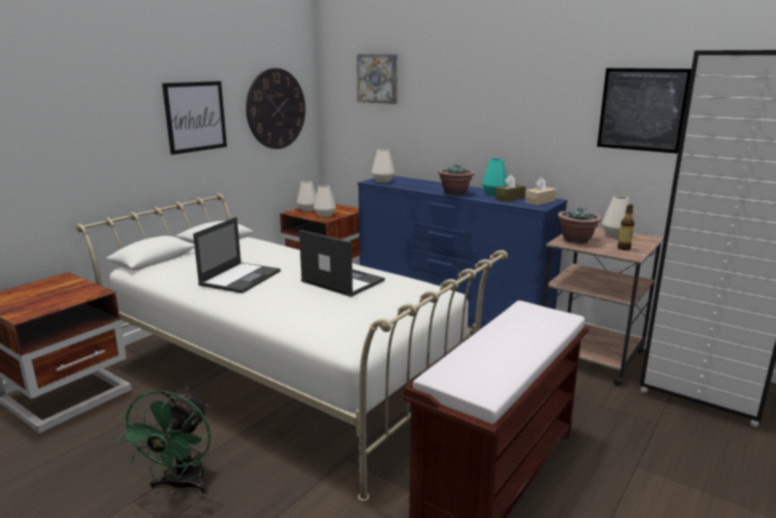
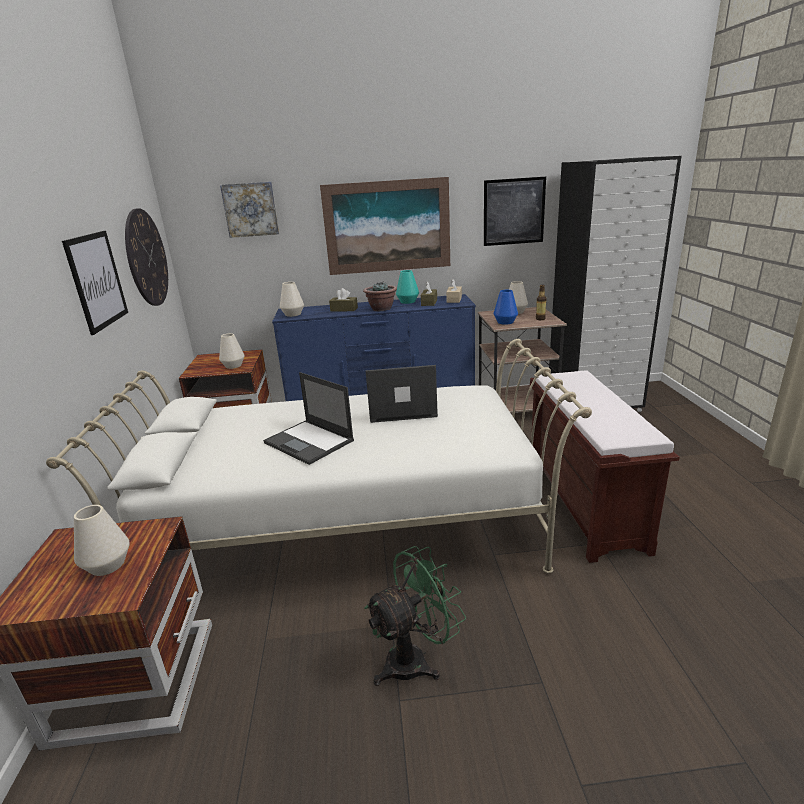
camera: 40 degrees left, 5 degrees up
(181, 485) = (415, 659): green fan -> green fan turned 90 degrees counterclockwise
(241, 277) = (309, 442): laptop -> laptop turned 150 degrees clockwise
(307, 210) = (202, 366): white vase -> white vase (107, 565)
(427, 186) = (344, 309): none -> brown tissue box
(493, 109) = (387, 227): none -> picture
(576, 240) = (505, 322): potted plant -> blue vase

